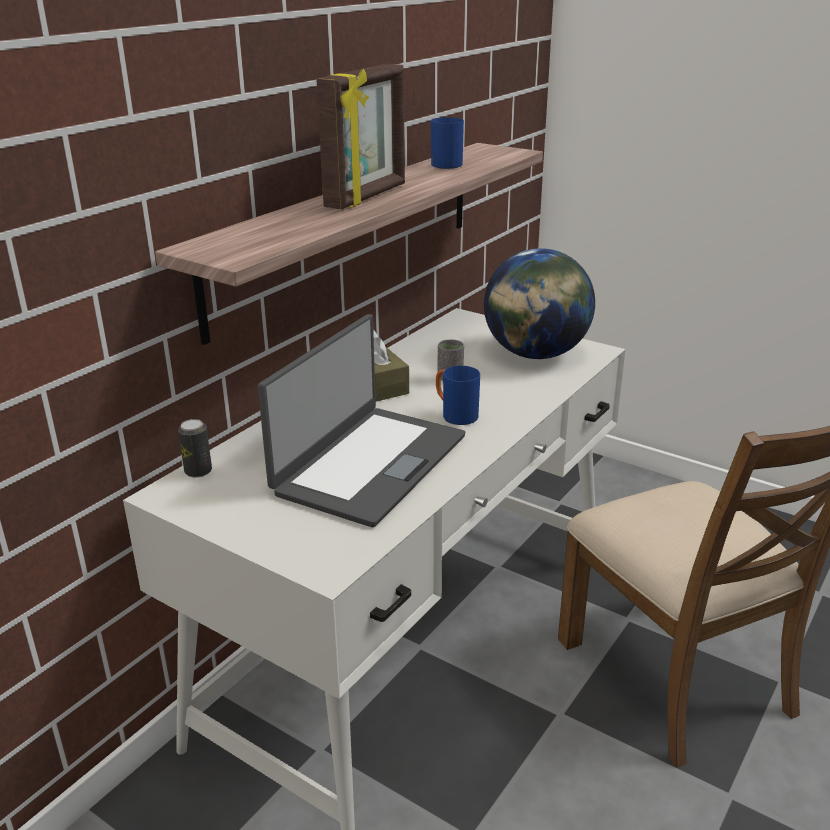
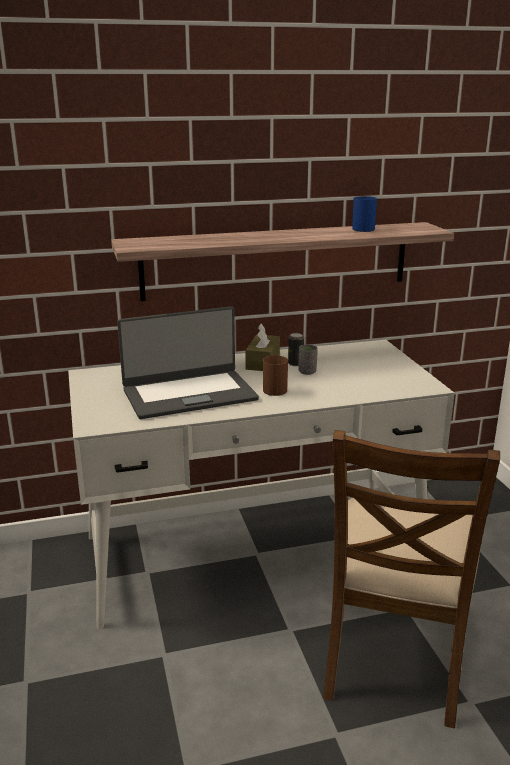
camera: 40 degrees right, 5 degrees down
(198, 471) = (113, 370): can -> can (295, 364)
(367, 196) = (269, 236): picture frame -> none
(454, 415) = (274, 389): blue mug -> brown mug
(535, 354) = (384, 376): globe -> none

